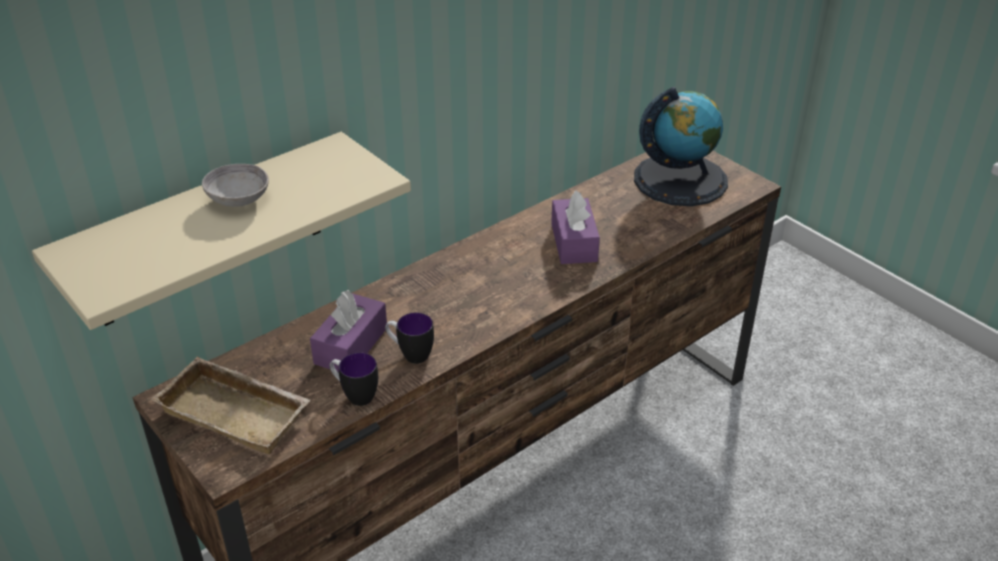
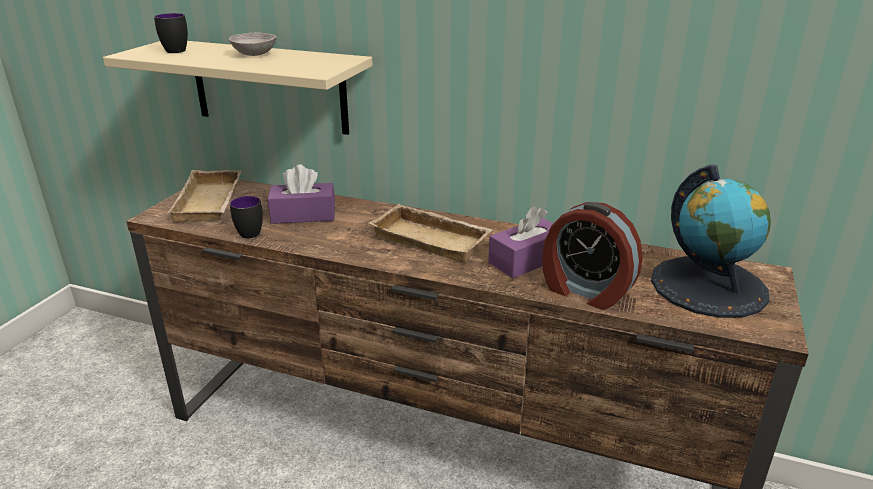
camera: 60 degrees right, 10 degrees down
(410, 354) = (311, 236): mug -> mug (177, 50)
(489, 278) = (433, 239): none -> beige tray
(644, 235) = (585, 291): none -> alarm clock

